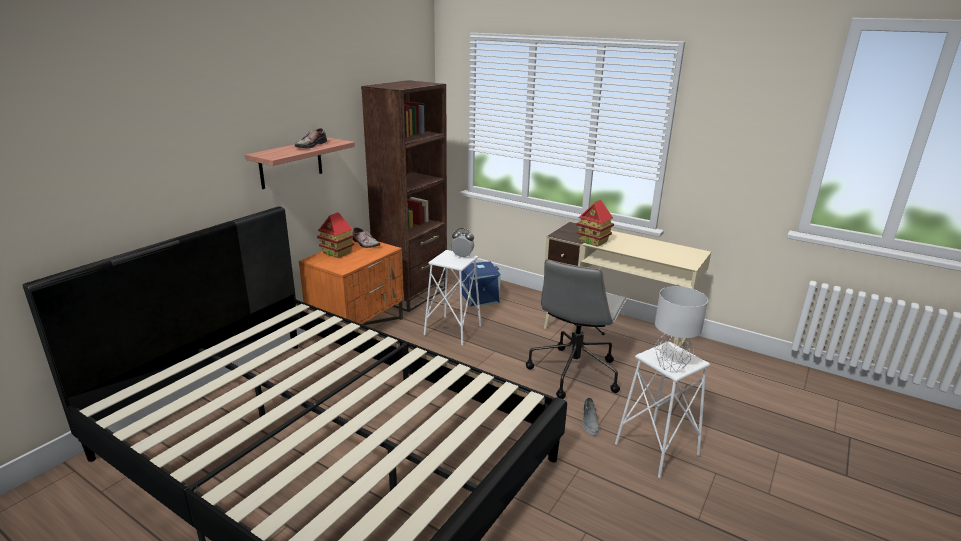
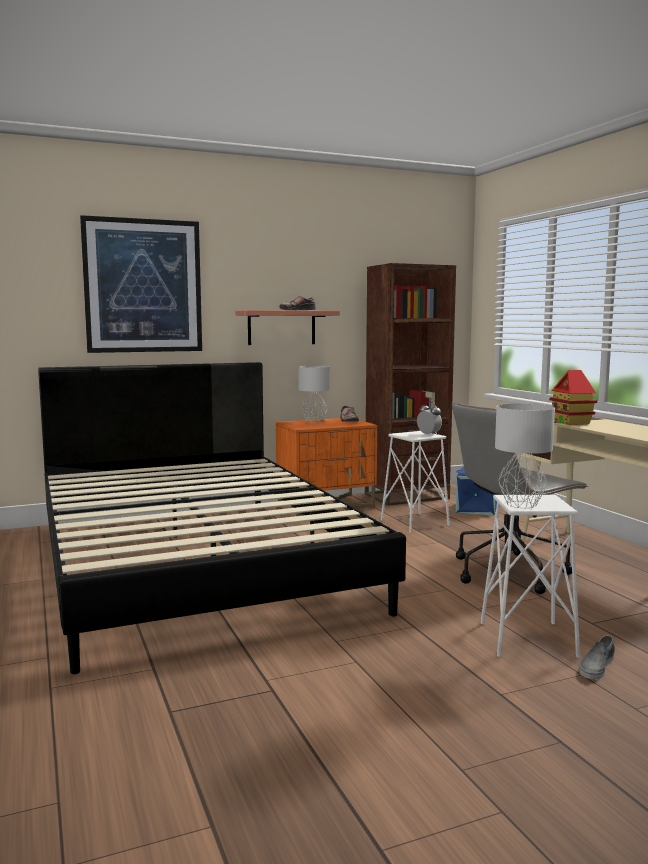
camera: 35 degrees right, 15 degrees down
(137, 145) = (143, 286): none -> picture
(337, 253) = (314, 421): toy house -> grey table lamp
(589, 421) = (474, 603): grey shoe -> grey shoe (596, 666)

